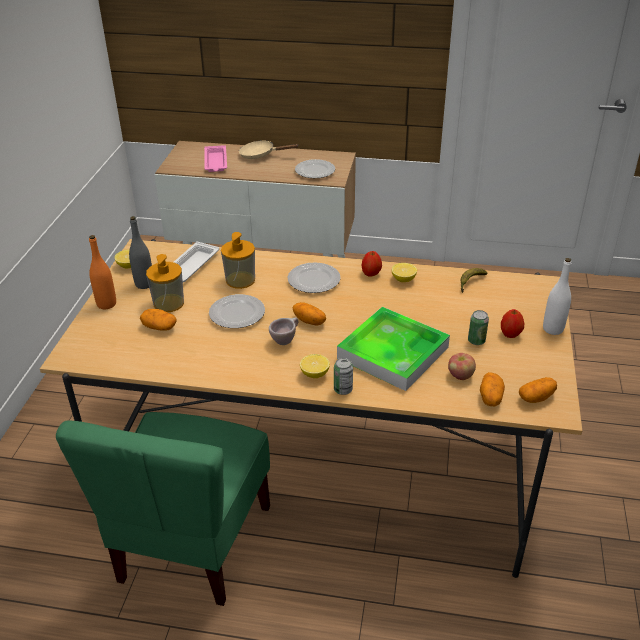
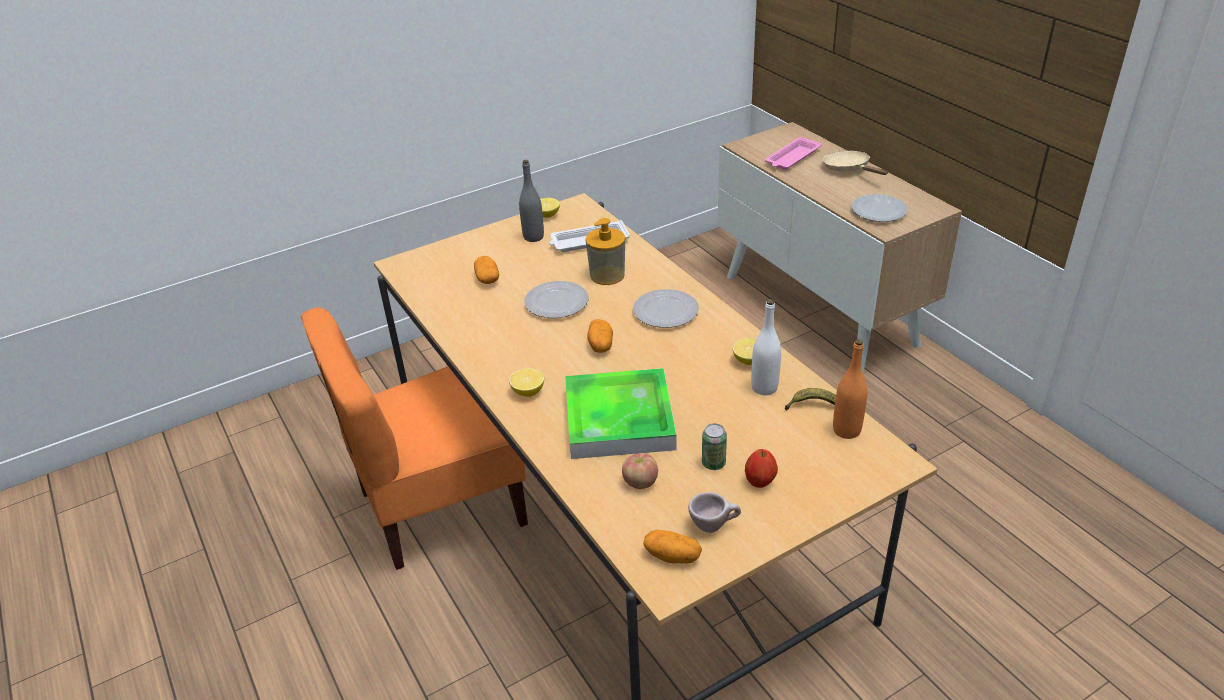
camera: 50 degrees right, 0 degrees up
(106, 304) = (484, 238): orange bottle -> orange bottle (846, 430)
(169, 303) = (524, 263): soap dispenser -> none
(193, 543) = (441, 507): green chair -> orange chair
(285, 340) = (555, 348): beige cup -> beige cup (714, 526)
(343, 389) = (526, 420): can -> none
(371, 274) = (727, 337): apple -> none
(490, 397) = (631, 521): potato -> none
(553, 329) = (816, 509): white bottle -> white bottle (764, 388)

